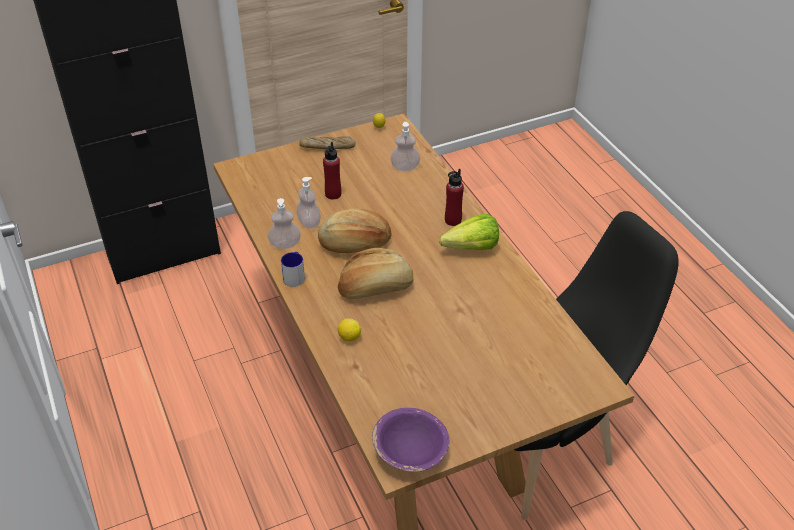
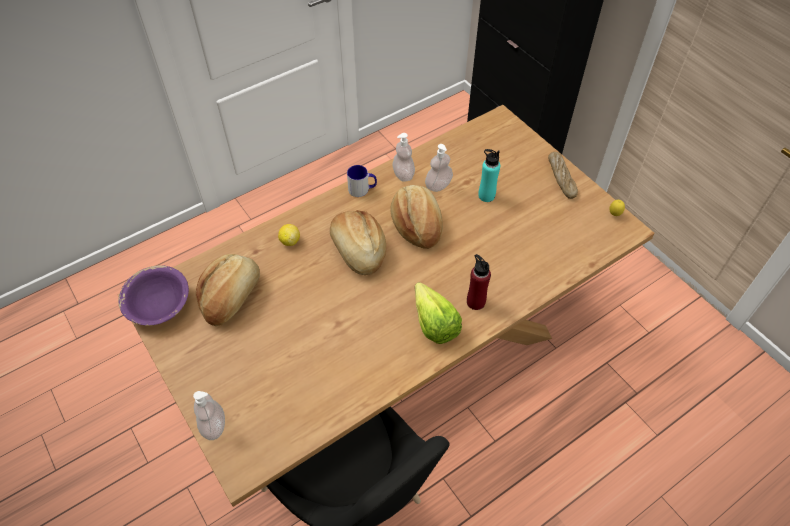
camera: 80 degrees right, 10 degrees up
(333, 194) = (486, 195): red bottle -> turquoise bottle
(405, 167) = (553, 247): soap dispenser -> soap dispenser (214, 425)
(412, 388) = (231, 297): none -> bread

